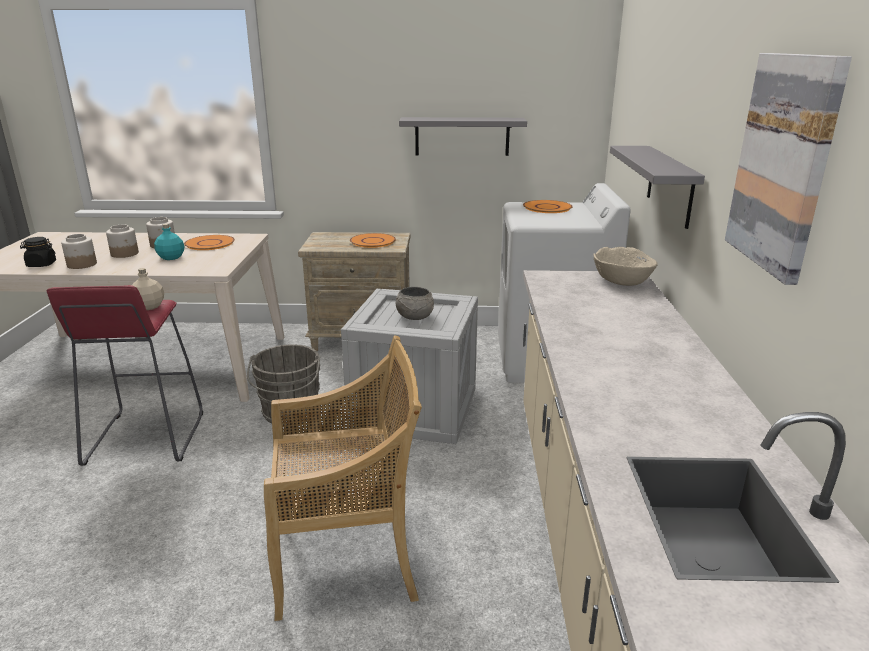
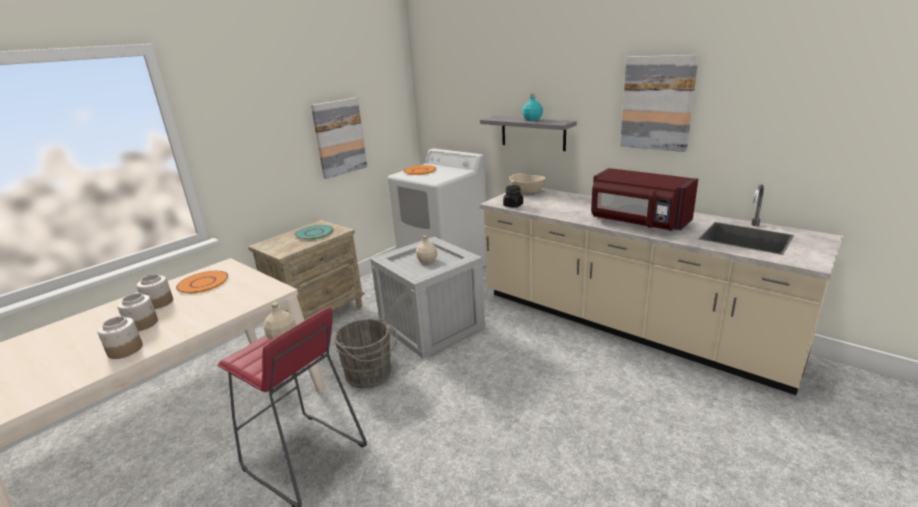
camera: 50 degrees left, 0 degrees up
(41, 264) = (71, 374): black jar -> black jar (513, 205)
(171, 257) = (203, 304): turquoise bottle -> turquoise bottle (532, 120)
(347, 558) = (547, 399): beige chair -> none
(373, 241) = (314, 233): orange plate -> turquoise plate
(414, 317) = (427, 261): grey bowl -> beige bottle
(462, 136) = (339, 137): grey shelf -> picture
(623, 384) = (637, 222): none -> red microwave

